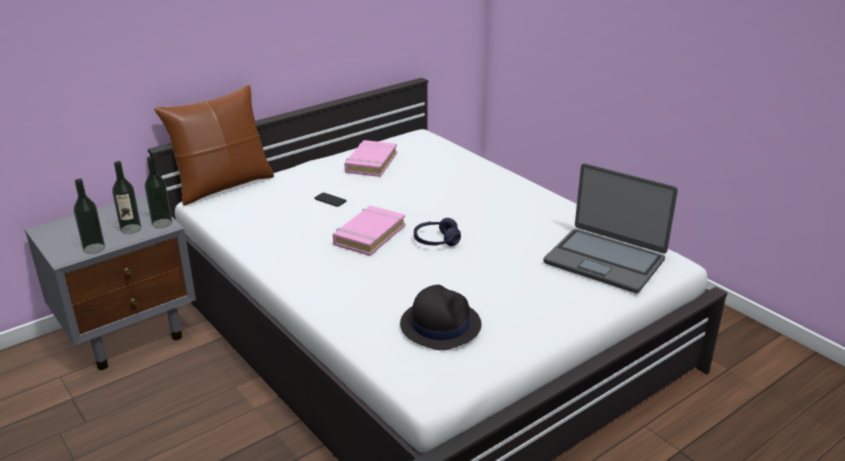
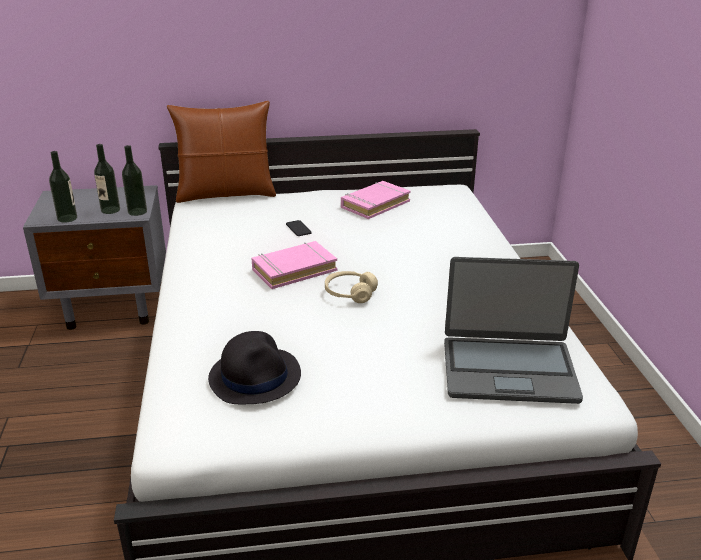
camera: 30 degrees right, 0 degrees up
(436, 241) = (350, 293): purple headphones -> beige headphones
(605, 260) = (508, 370): laptop -> laptop turned 60 degrees counterclockwise

